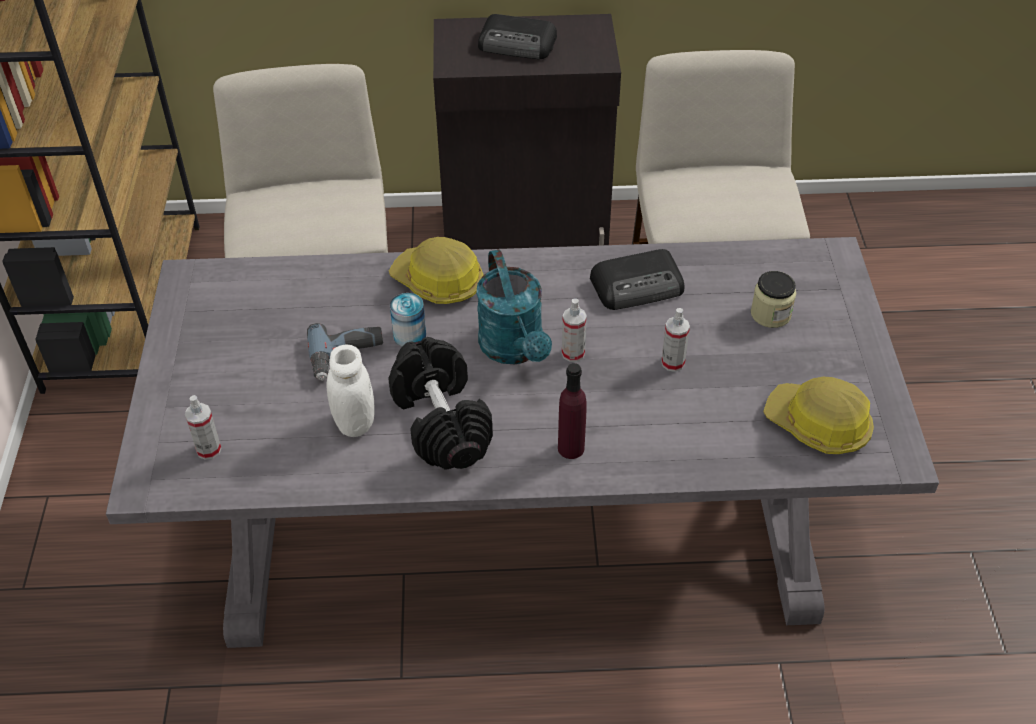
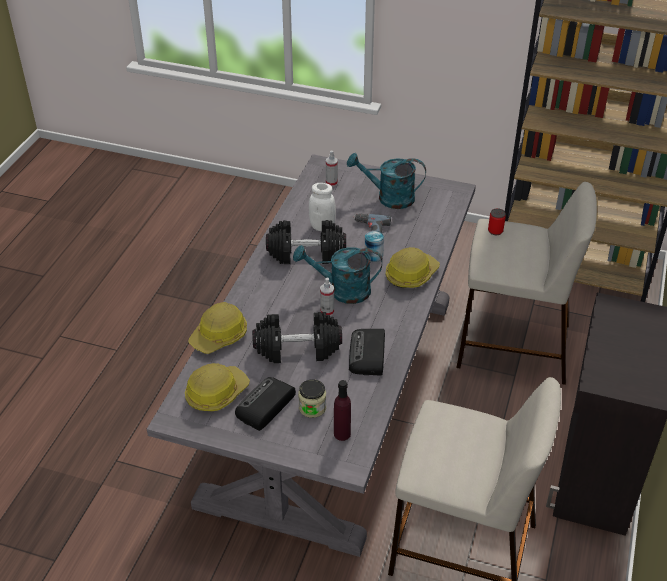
camera: 110 degrees right, 5 degrees down
(236, 356) = (389, 198): none -> turquoise watering can
(267, 234) = (495, 231): none -> can
(518, 44) = (631, 344): radio -> radio (265, 406)
(571, 448) = (261, 292): purple bottle -> purple bottle (342, 434)
(673, 363) = (297, 349): spray bottle -> black dumbbell
(702, 466) = (220, 336): none -> hard hat

